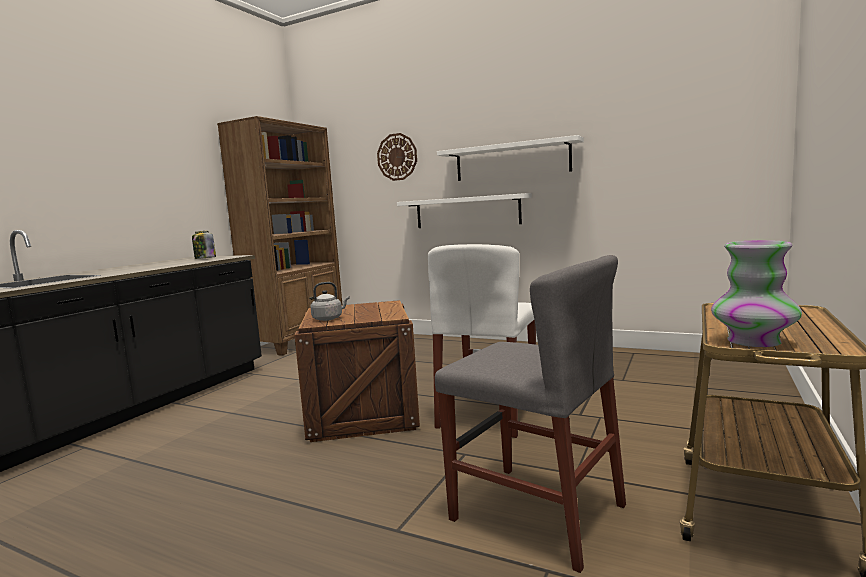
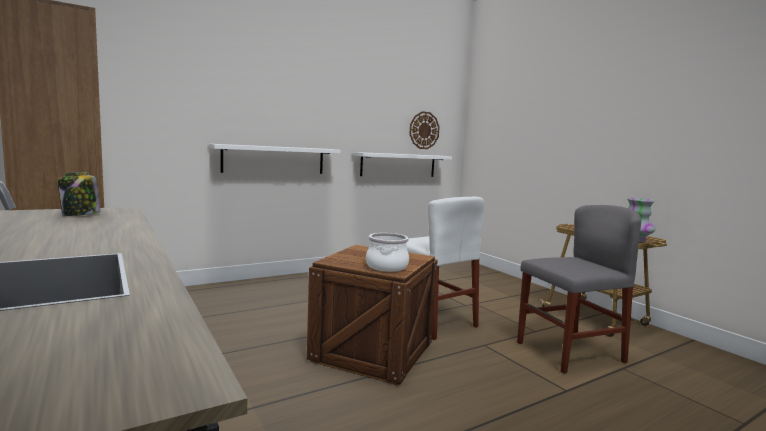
camera: 60 degrees left, 0 degrees up
(329, 318) = (386, 266): grey kettle -> cooking pot
(397, 157) = (198, 94): wall clock -> wall clock (424, 130)
(511, 161) = (317, 120): white shelf -> white shelf (398, 165)

